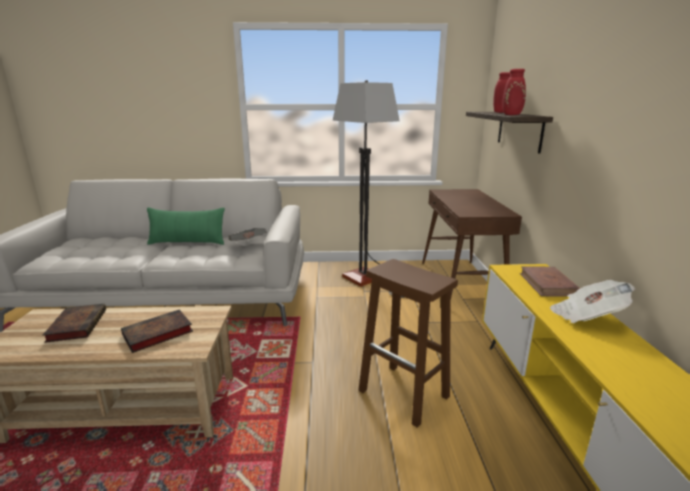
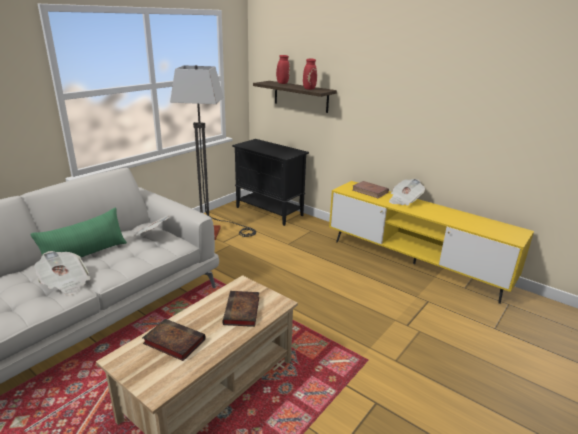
camera: 50 degrees left, 5 degrees up
(138, 254) = (65, 283): none -> newspaper
(405, 394) = (337, 283): brown stool -> none
(461, 282) = (270, 211): brown console table -> black cabinet

